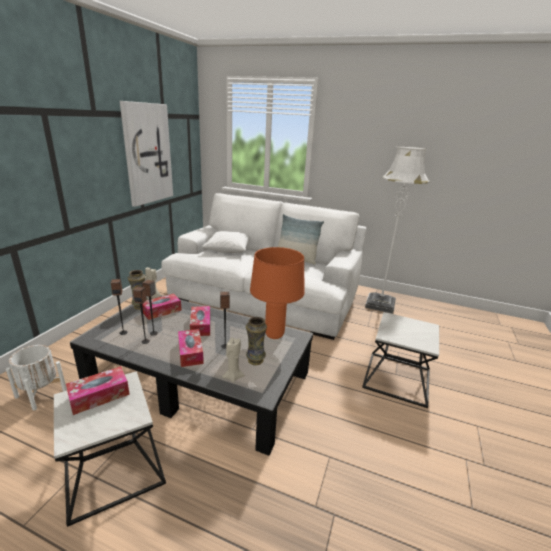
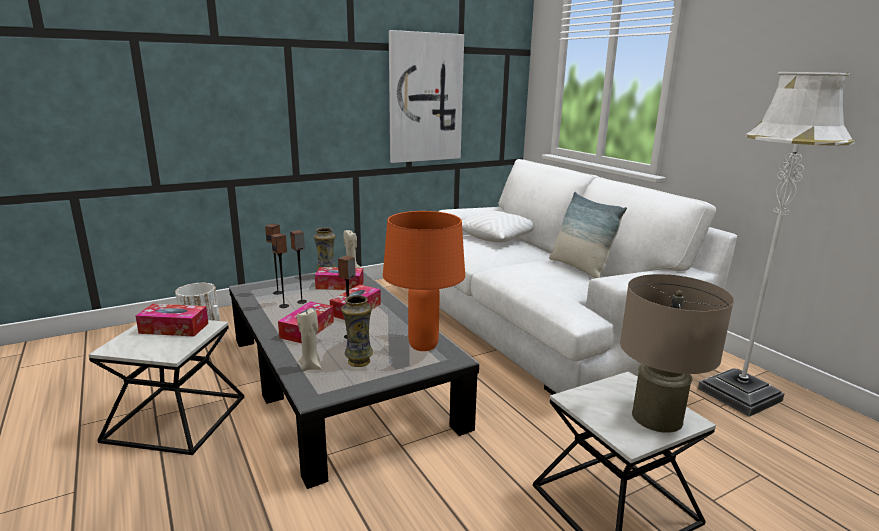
camera: 40 degrees right, 5 degrees down
(421, 330) = (657, 417): none -> beige table lamp

